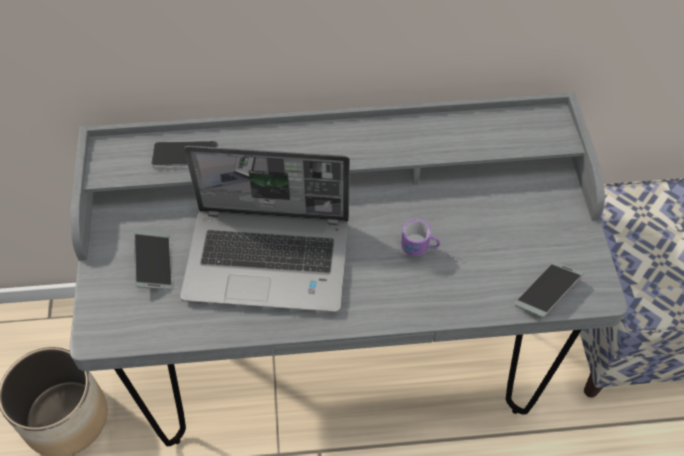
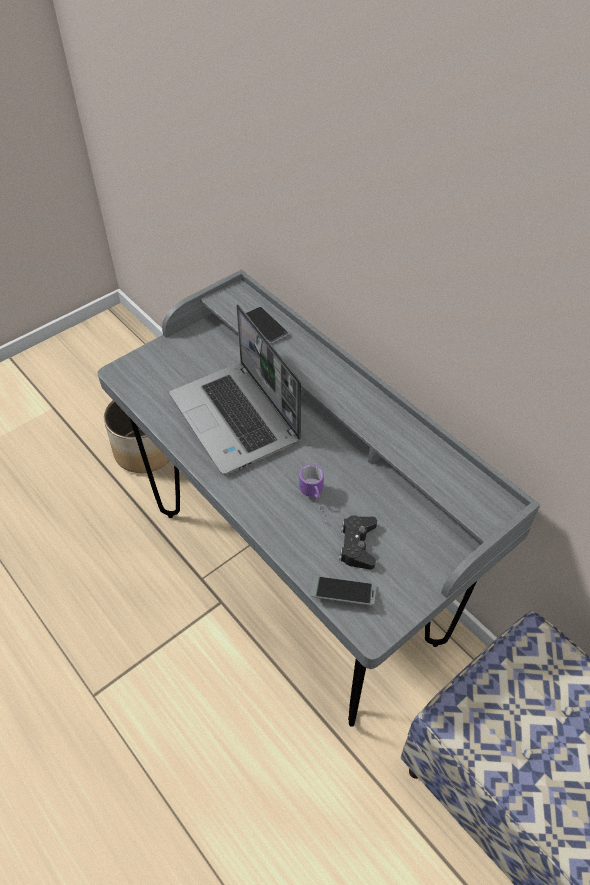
camera: 55 degrees right, 5 degrees down
(154, 263) = (187, 367): phone -> none
(502, 250) = (357, 545): none -> black game controller

